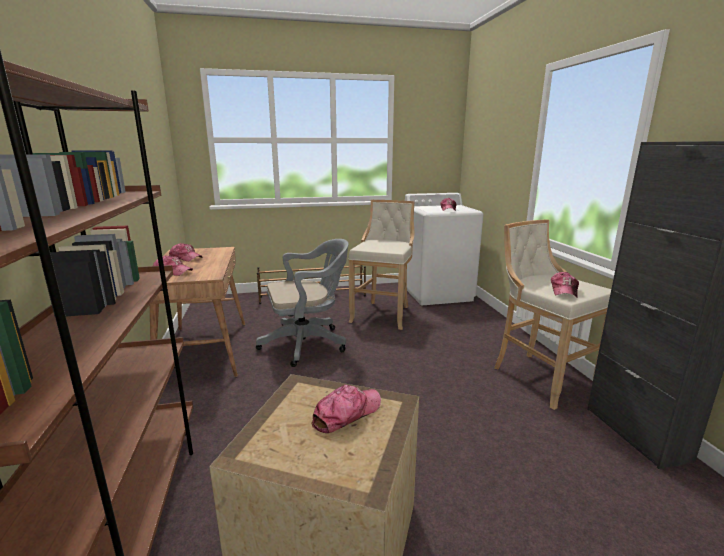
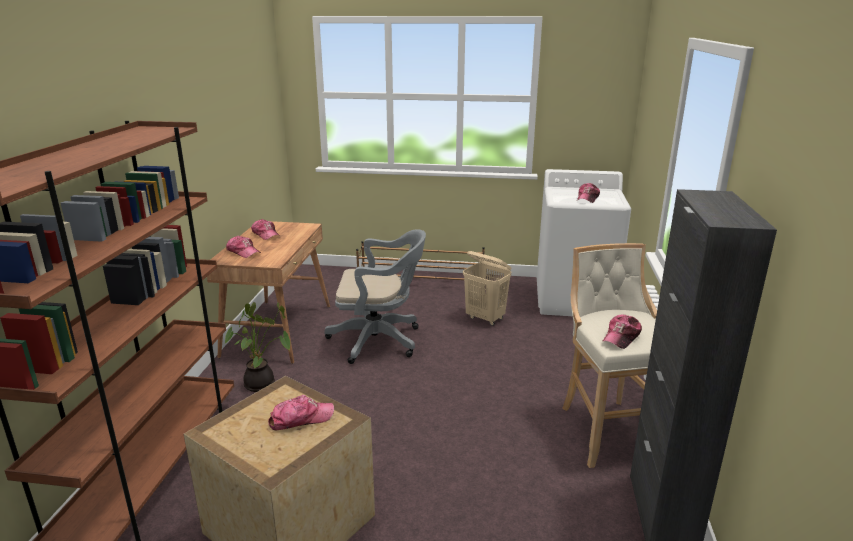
camera: 20 degrees right, 5 degrees up
(214, 402) = (262, 385): none -> potted plant
(383, 314) = (485, 318): beige stool -> beige laundry basket

